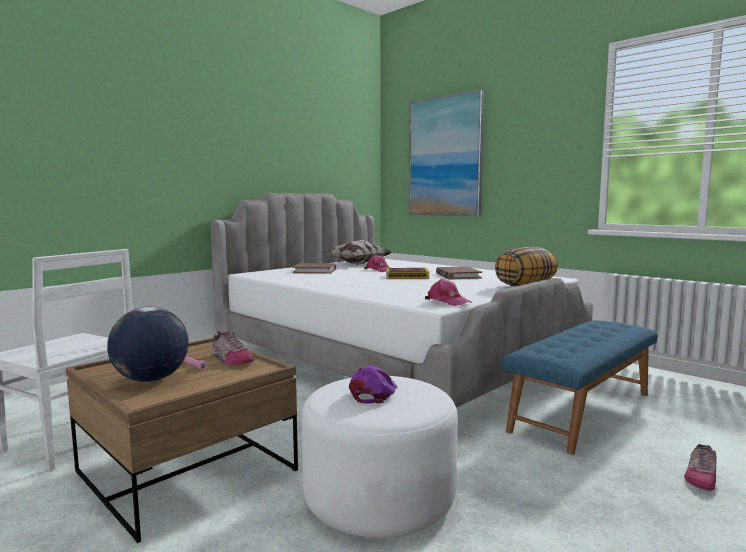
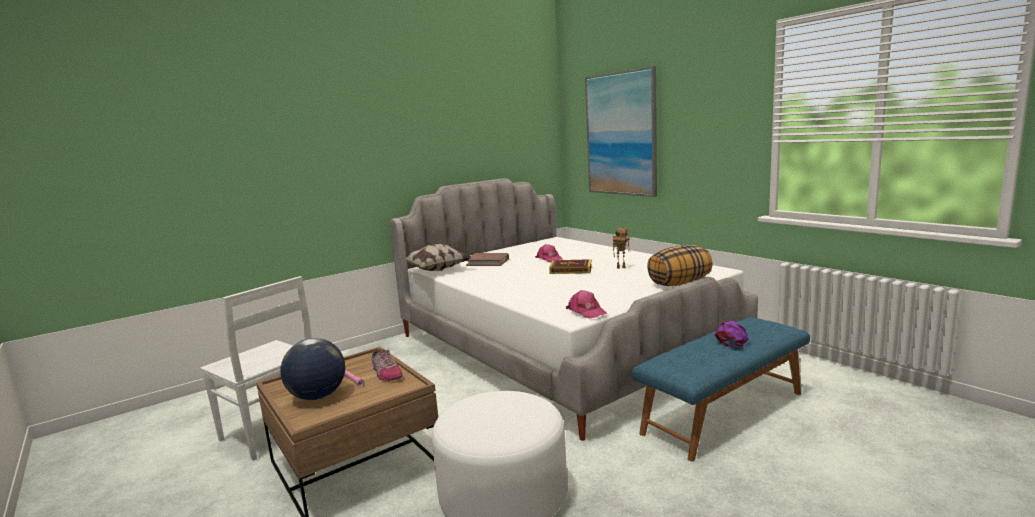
camera: 10 degrees right, 5 degrees up
(356, 264) = (532, 249): pillow -> pillow (435, 270)
(374, 393) = (493, 413): purple cap -> purple cap (732, 339)
(458, 276) = (621, 267): brown book -> toy robot
(700, 476) = (806, 490): shoe -> none

